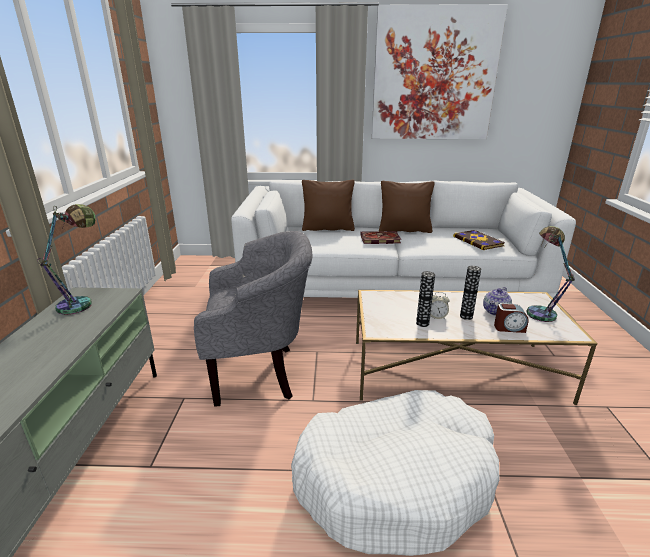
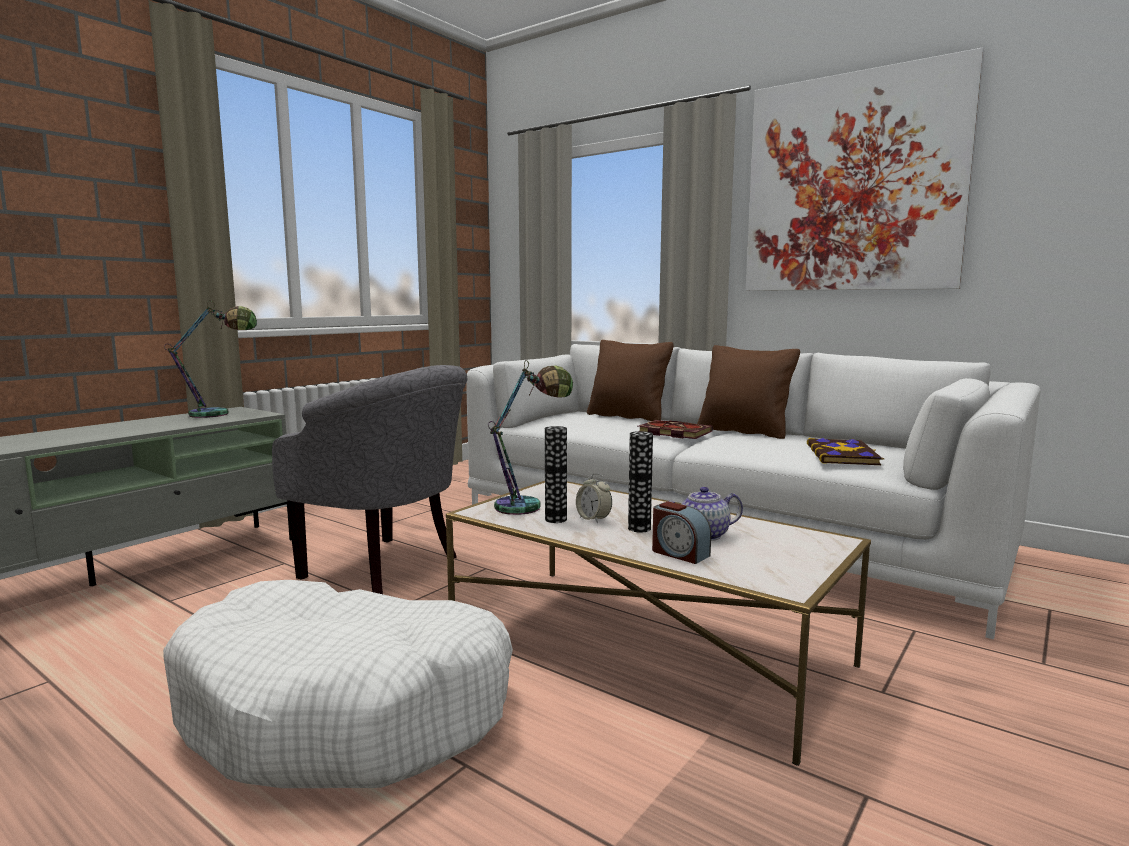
camera: 35 degrees right, 15 degrees down
(540, 311) = (792, 552): table lamp -> table lamp (530, 505)

